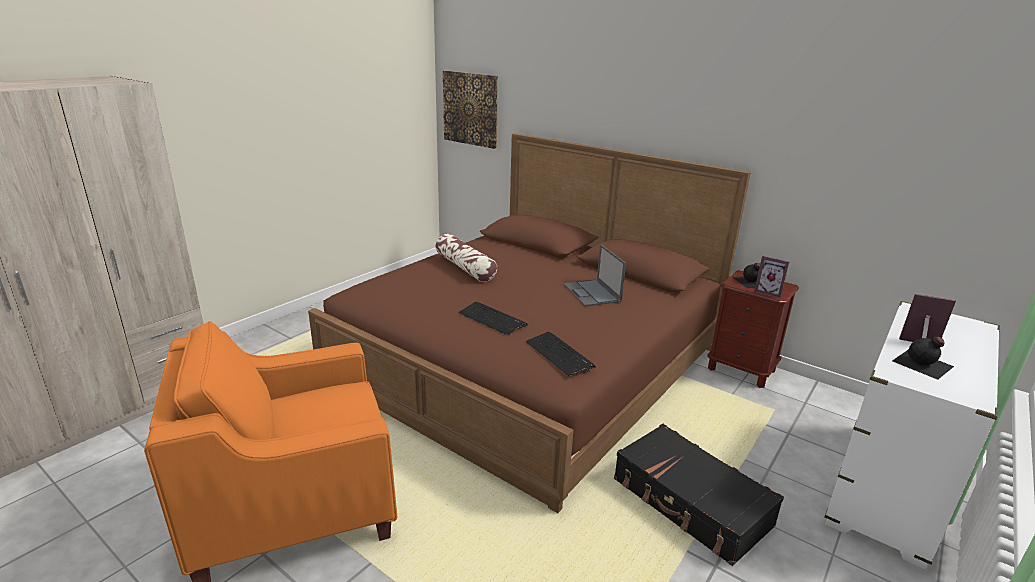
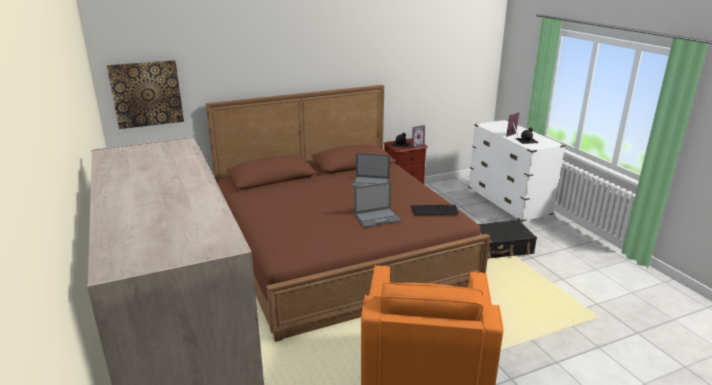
camera: 60 degrees left, 0 degrees up
(465, 267) = (290, 208): pillow -> none
(492, 319) = (377, 217): keyboard -> laptop

